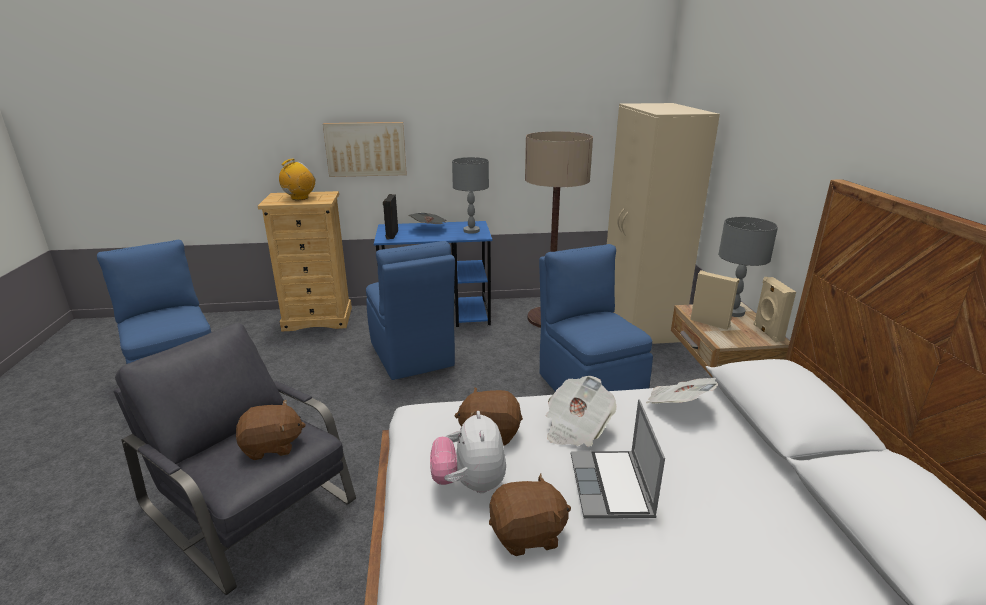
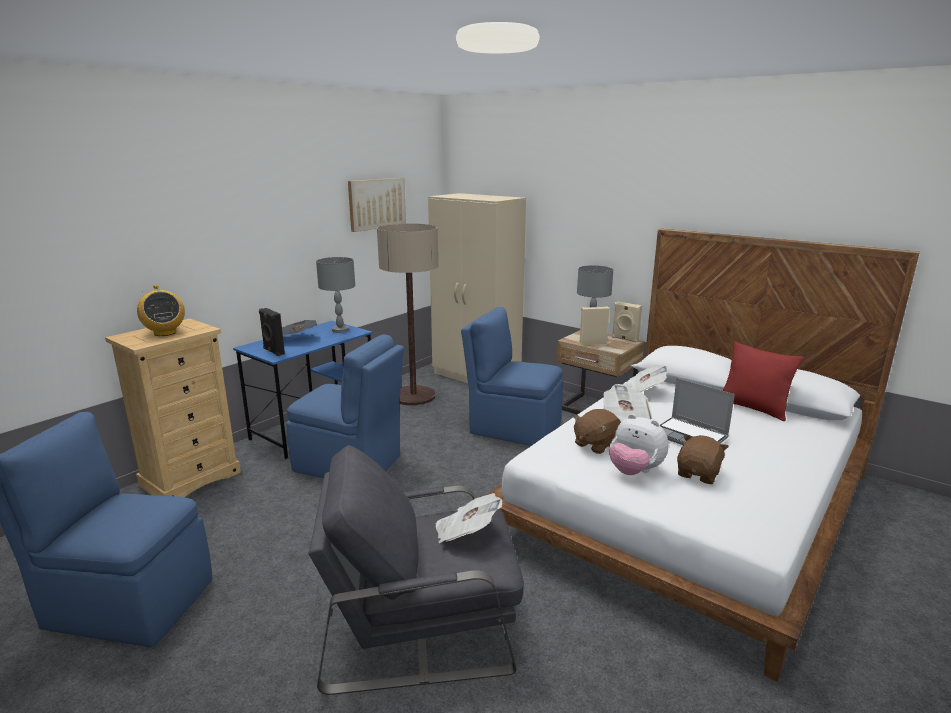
camera: 45 degrees left, 5 degrees down
(272, 446) = (466, 533): brown plush toy -> newspaper
(299, 198) = (165, 333): radio -> radio turned 150 degrees clockwise
(366, 149) = (212, 265): picture -> picture (376, 203)
(801, 508) = (753, 408): none -> red pillow

